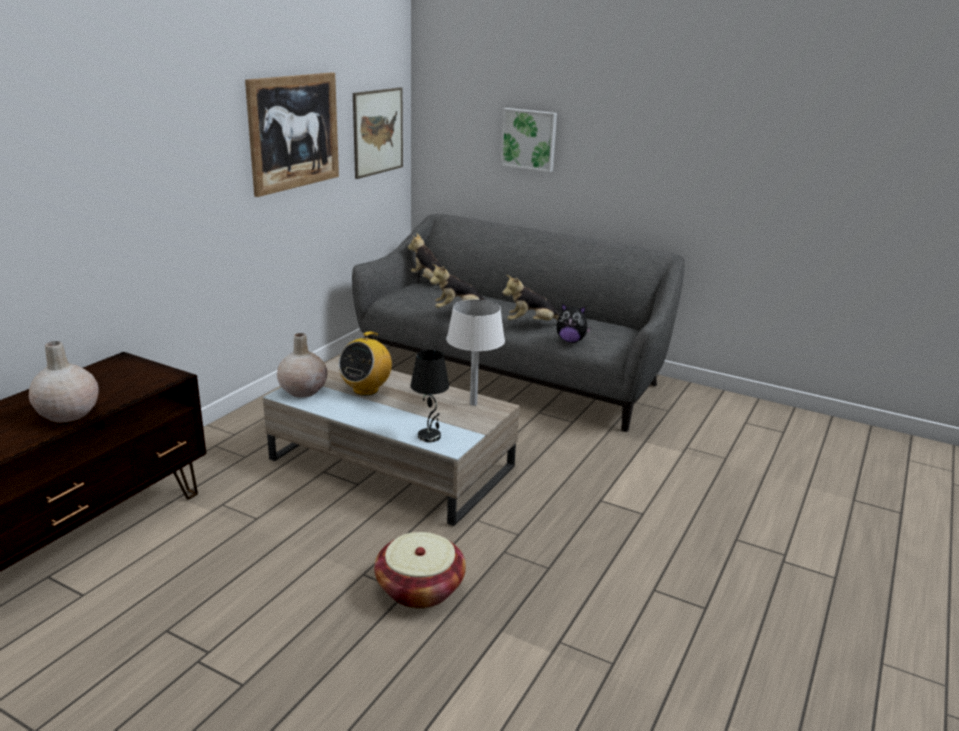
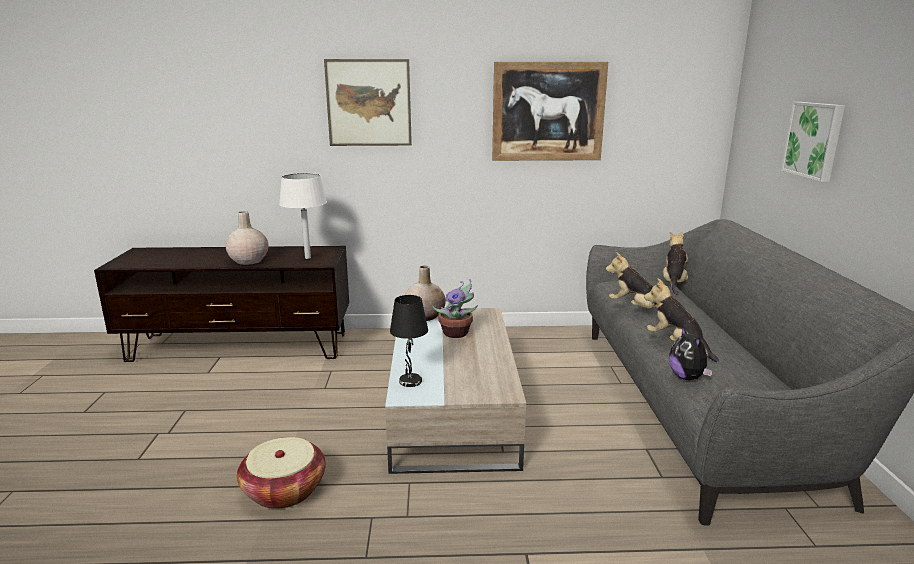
camera: 60 degrees right, 5 degrees down
(366, 389) = (457, 333): radio -> potted plant
(378, 132) = (672, 125): picture -> picture (369, 103)
(473, 404) = (495, 381): white table lamp -> white table lamp (307, 258)

